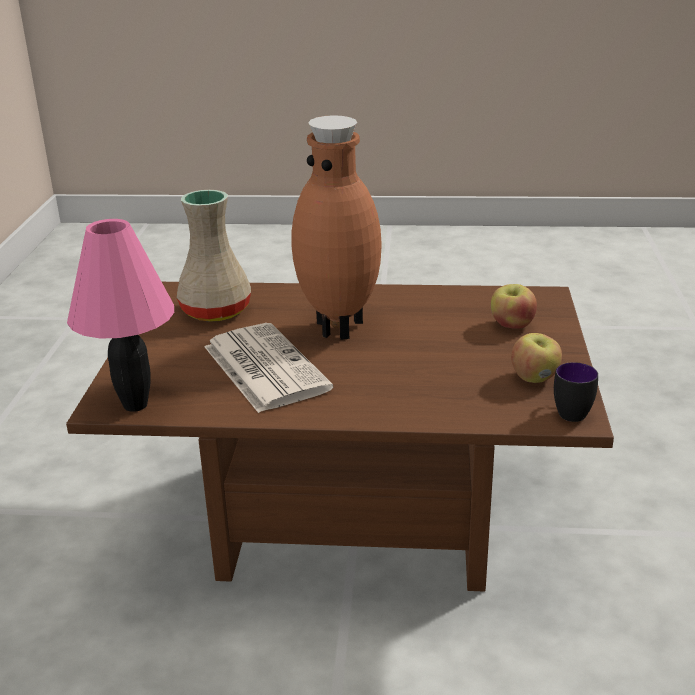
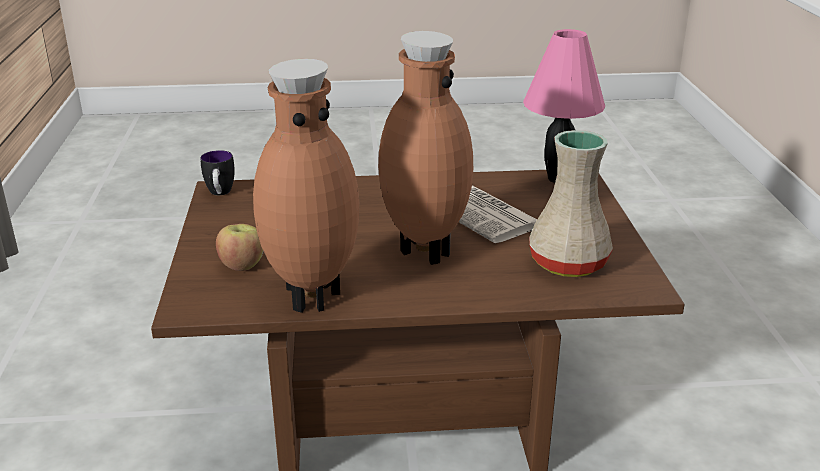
camera: 170 degrees right, 0 degrees up
(446, 298) = (311, 296): none -> brown vase
(535, 378) = (238, 215): apple -> none

